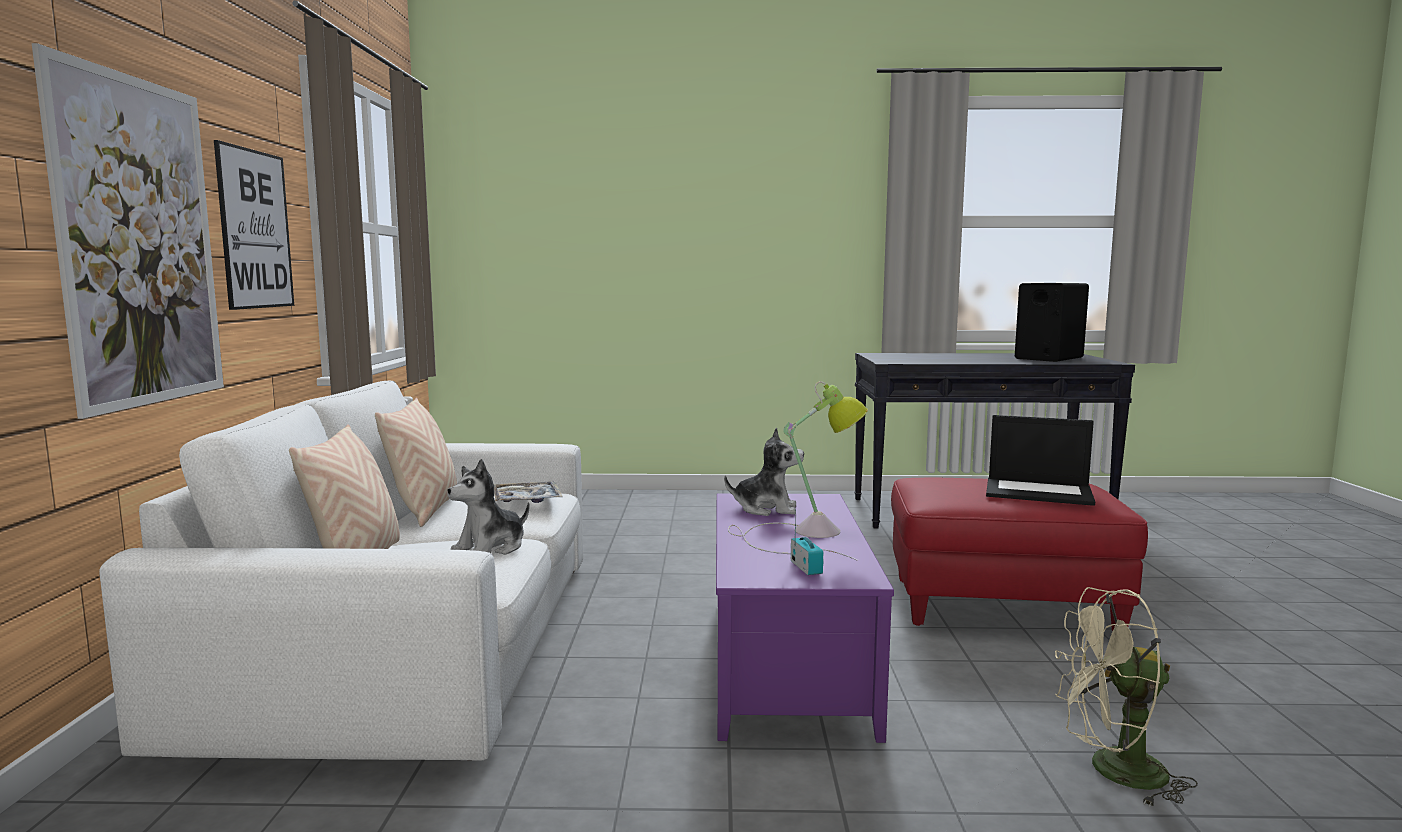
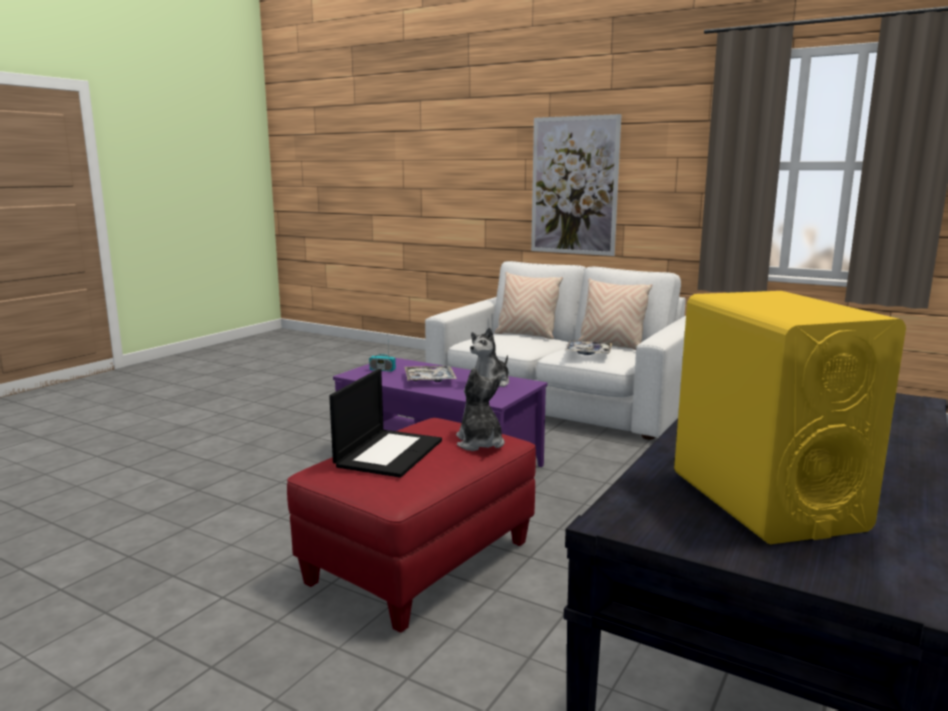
camera: 120 degrees right, 5 degrees up
(255, 229) = (664, 176): picture -> none
(490, 548) = (507, 343): plush toy -> plush toy (479, 443)
(803, 534) = (429, 380): table lamp -> tray
(1039, 492) = (389, 452): laptop -> laptop turned 150 degrees clockwise
(1049, 358) = (764, 500): black speaker -> yellow speaker
(1113, 772) = (238, 491): beige fan -> none

